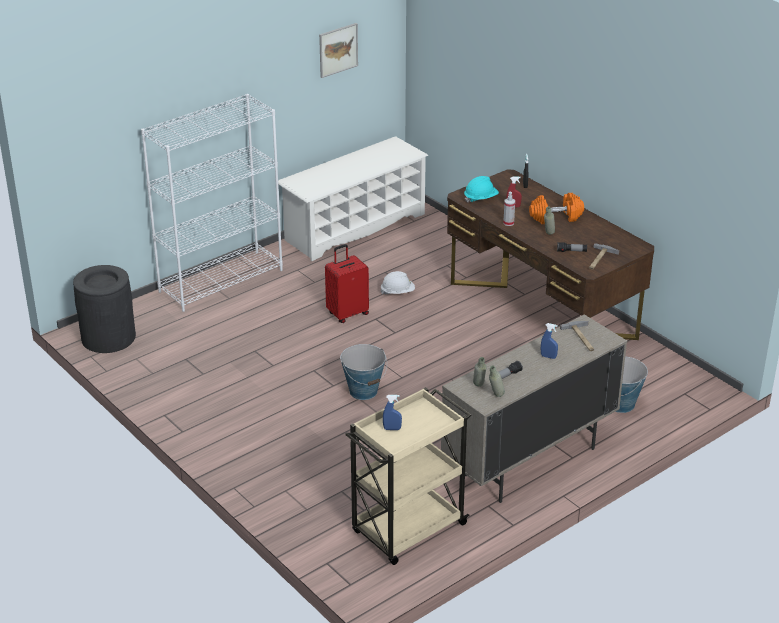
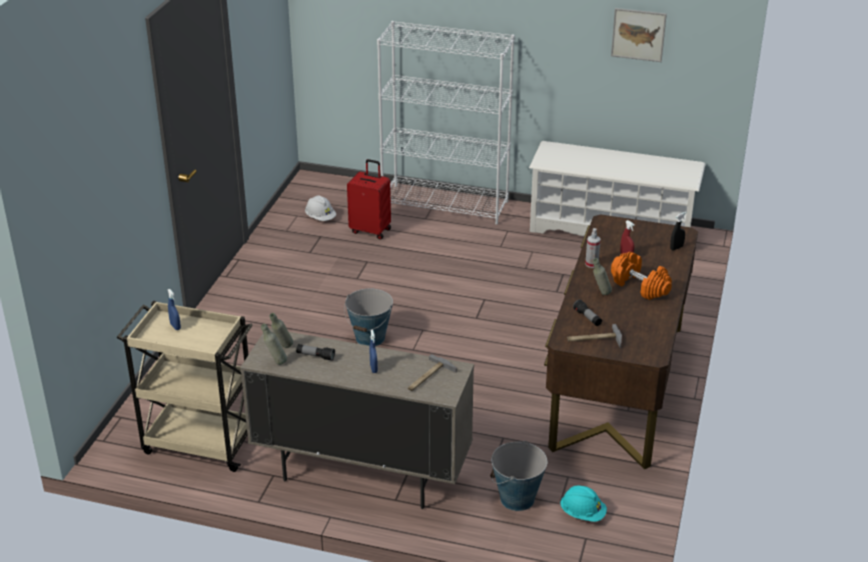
camera: 55 degrees right, 0 degrees up
(108, 337) = (310, 192): black trash can -> none
(347, 313) = (474, 282): red suitcase -> red suitcase (371, 230)
(397, 292) = (539, 293): white hard hat -> white hard hat (320, 218)
(480, 198) = (615, 233): turquoise hard hat -> turquoise hard hat (582, 514)

